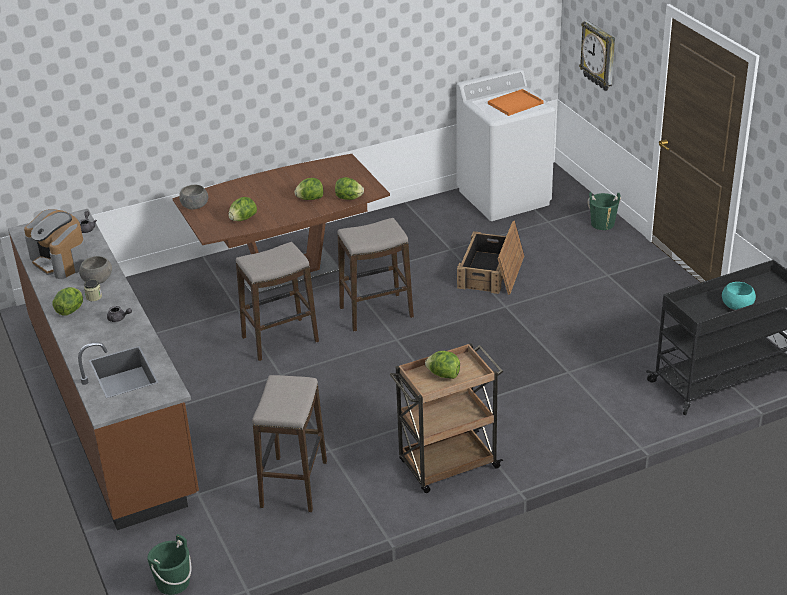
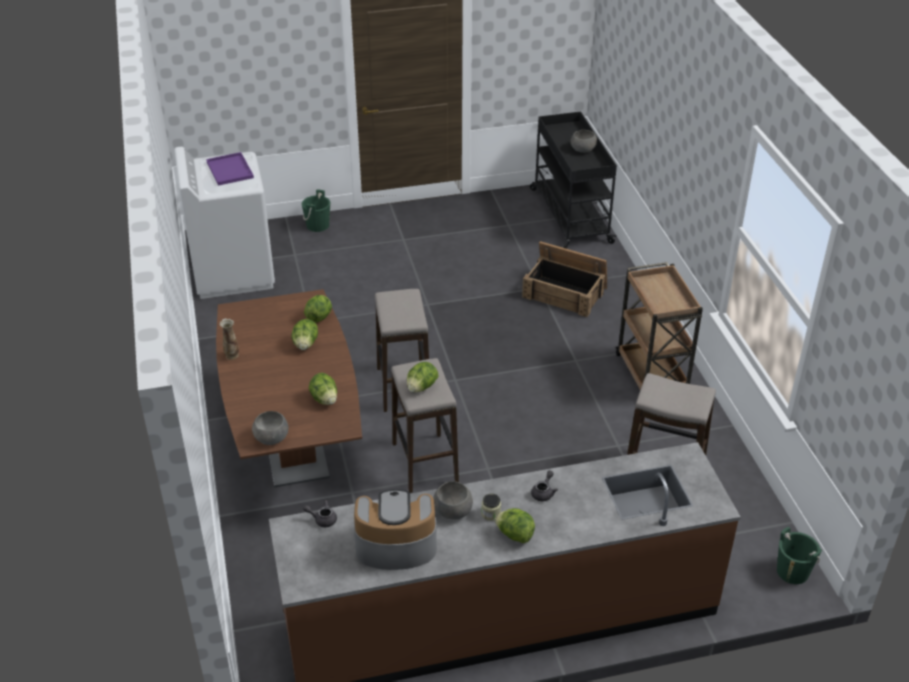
camera: 80 degrees left, 5 degrees up
(61, 261) = (395, 545): coffee machine -> coffee machine turned 150 degrees counterclockwise
(287, 172) = (232, 356): none -> vase
(443, 375) = (662, 295): lettuce -> lettuce (421, 387)
(492, 272) = (367, 303): crate -> crate (565, 292)
(515, 104) = (230, 170): orange tray -> purple tray
(599, 56) = (240, 86): wall clock -> none
(737, 305) = (582, 149): turquoise bowl -> grey bowl

